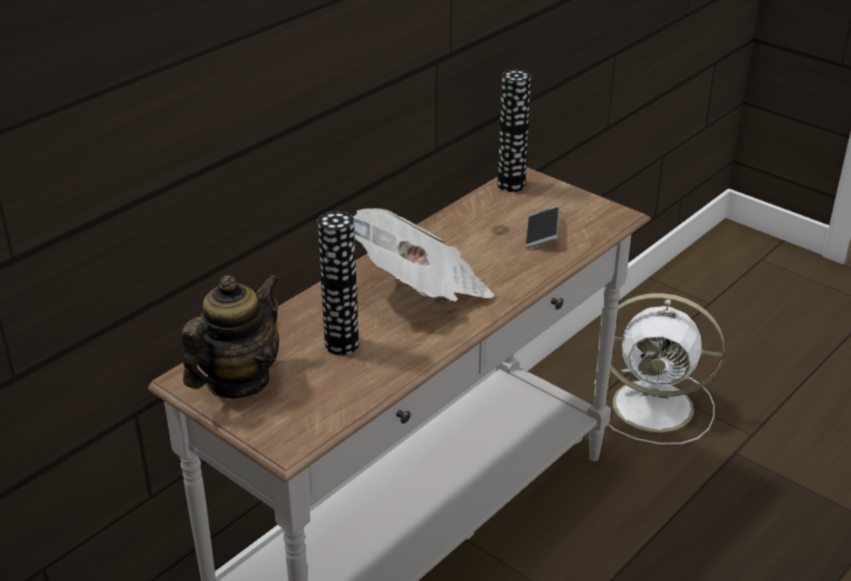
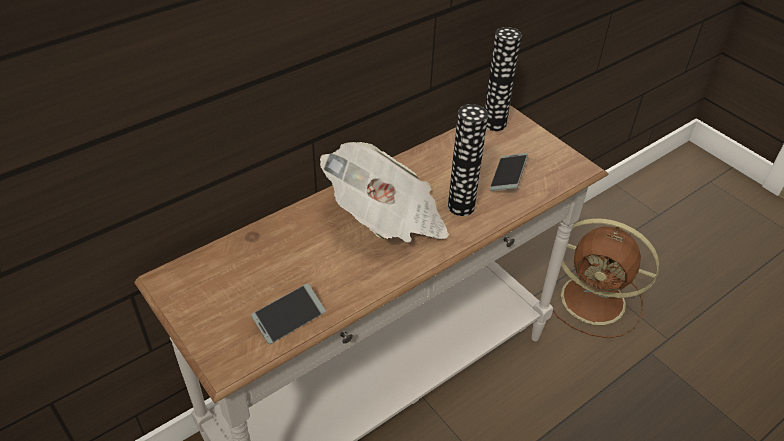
camera: 10 degrees right, 10 degrees up
(237, 381) = (206, 289): teapot -> none
(341, 344) = (304, 266): vase -> vase (461, 206)
(343, 393) = (289, 318): none -> phone
(656, 406) = (596, 300): white fan -> brown fan

